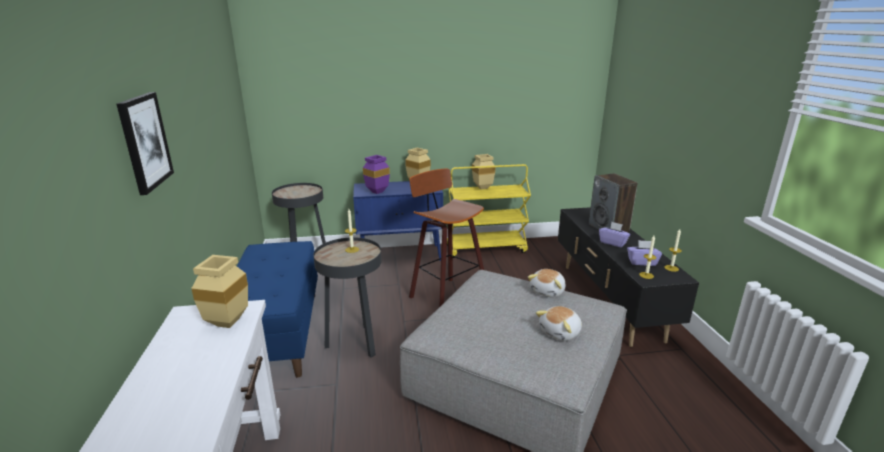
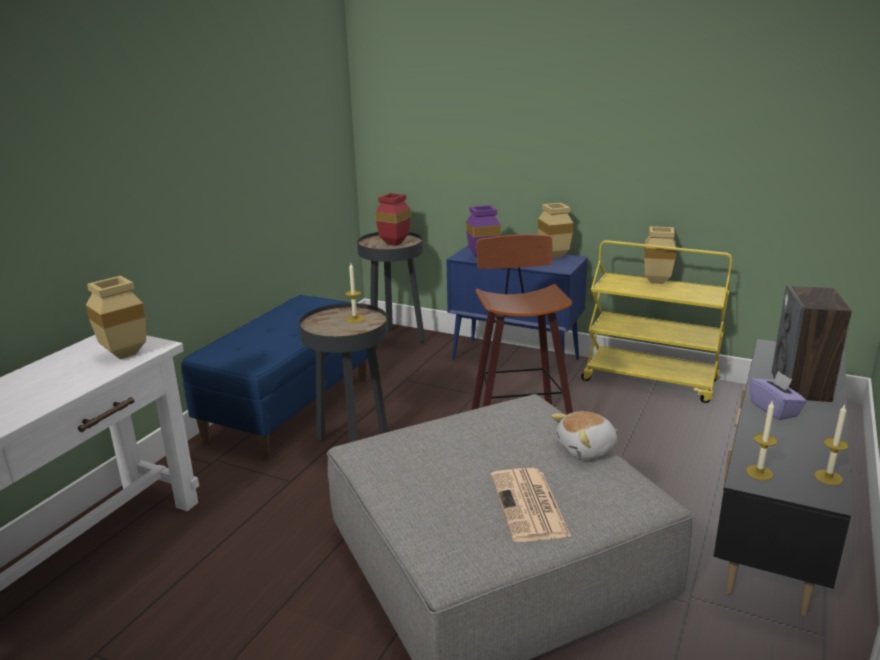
camera: 35 degrees right, 0 degrees up
(144, 142) = (104, 147): picture -> none
(302, 193) = (394, 244): none -> red vase
(561, 332) = (529, 506): plush toy -> newspaper
(641, 262) = (783, 452): purple tissue box -> none

